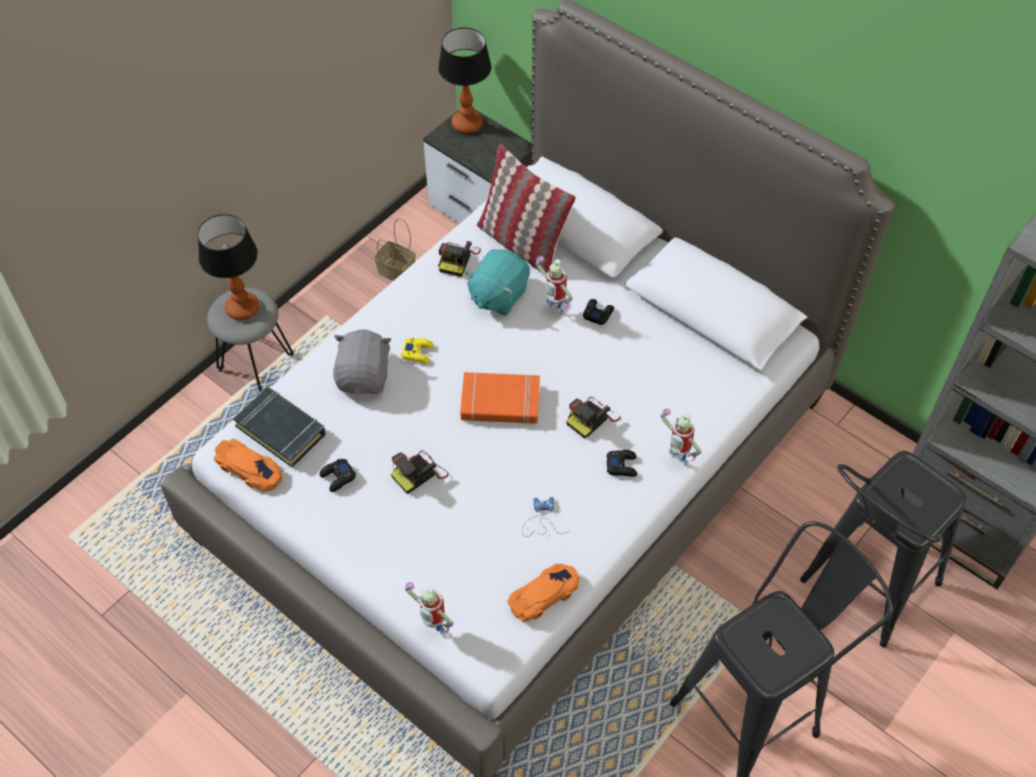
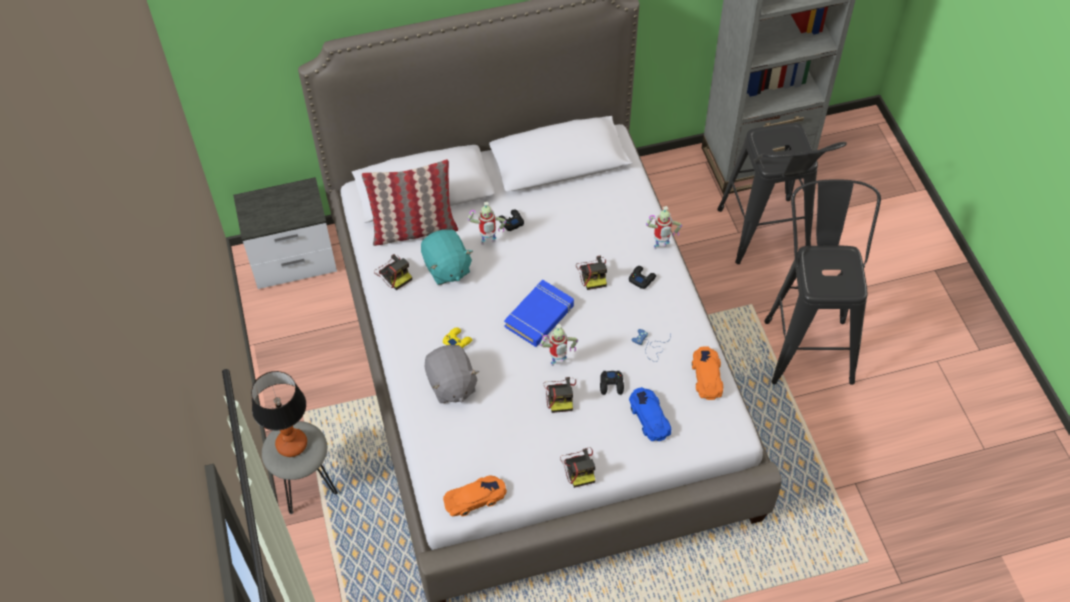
camera: 55 degrees left, 0 degrees up
(281, 430) = (458, 460): black book -> none
(338, 477) = (526, 445): black game controller -> black game controller (611, 385)
(344, 538) = (579, 467): none -> camera
(364, 376) = (451, 384): grey plush toy -> grey plush toy turned 150 degrees counterclockwise
(398, 271) = (302, 344): basket -> none
(434, 629) = (688, 451): toy robot -> toy robot (557, 364)
(450, 567) = (649, 416): none -> blue toy car
(466, 124) = (253, 205): table lamp -> none
(500, 402) = (539, 316): orange book -> blue book

